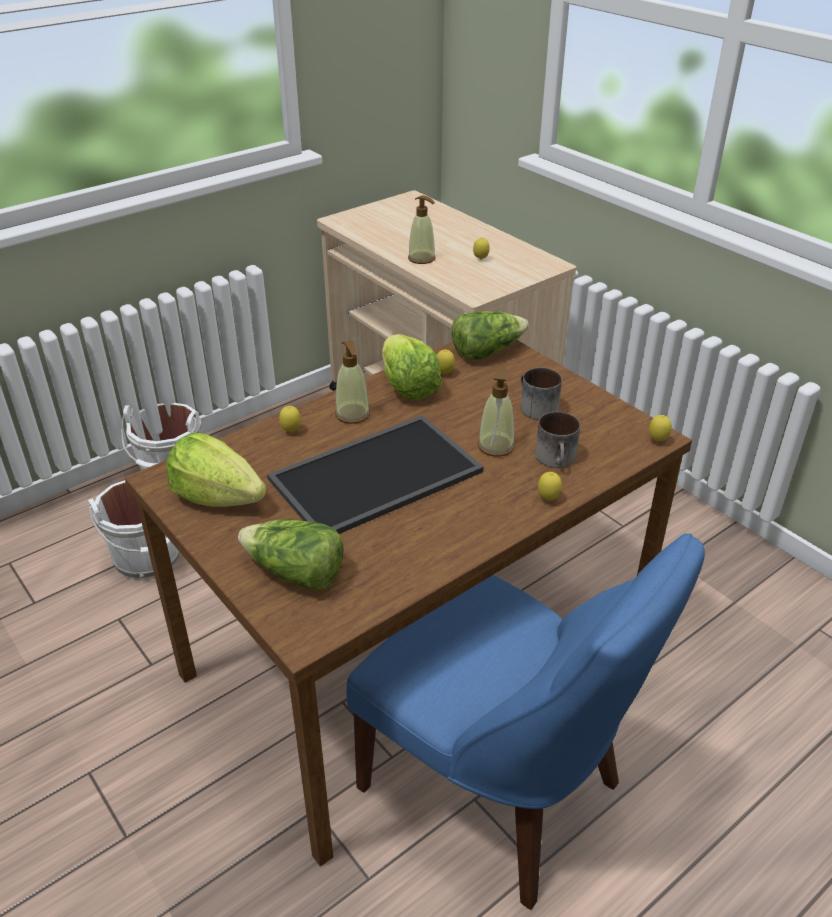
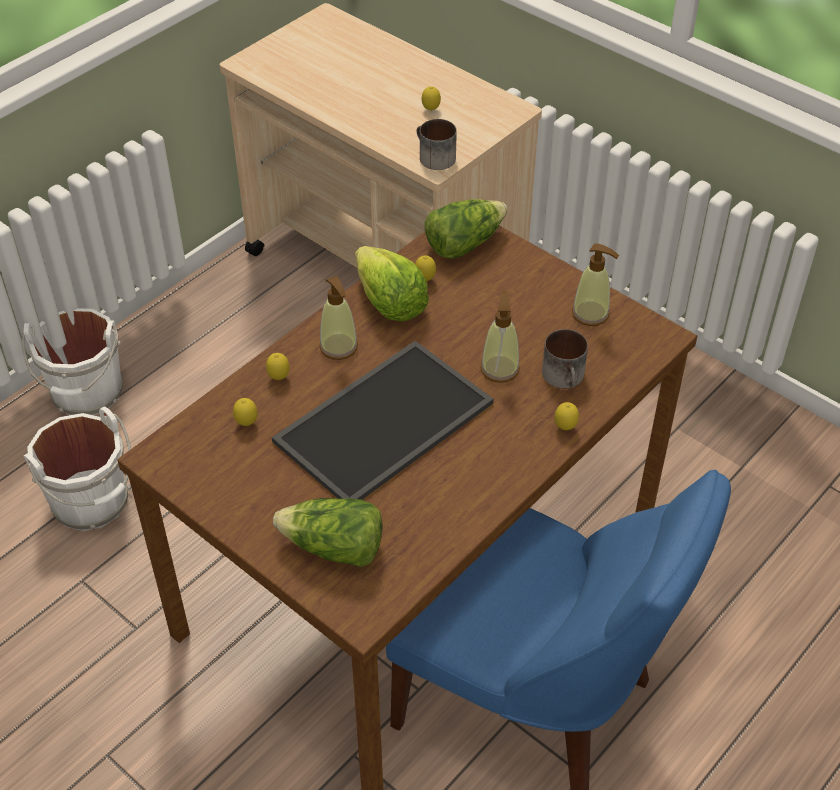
camera: 10 degrees left, 10 degrees up
(217, 497) = (226, 470): lettuce -> none
(422, 259) = (362, 116): soap dispenser -> soap dispenser (590, 314)
(534, 407) = (530, 313): mug -> mug (432, 157)
(657, 441) = (663, 341): lemon -> lemon (246, 423)

